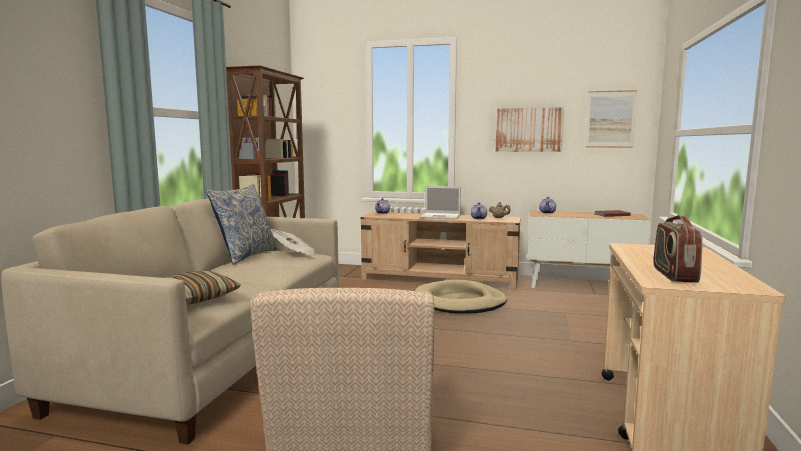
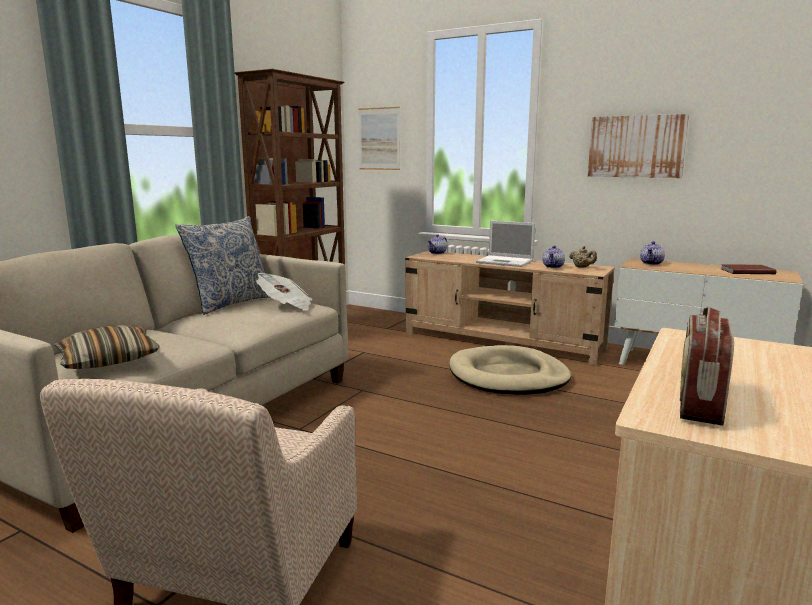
camera: 15 degrees right, 5 degrees up
(610, 119) = (760, 130): picture -> picture (379, 139)

